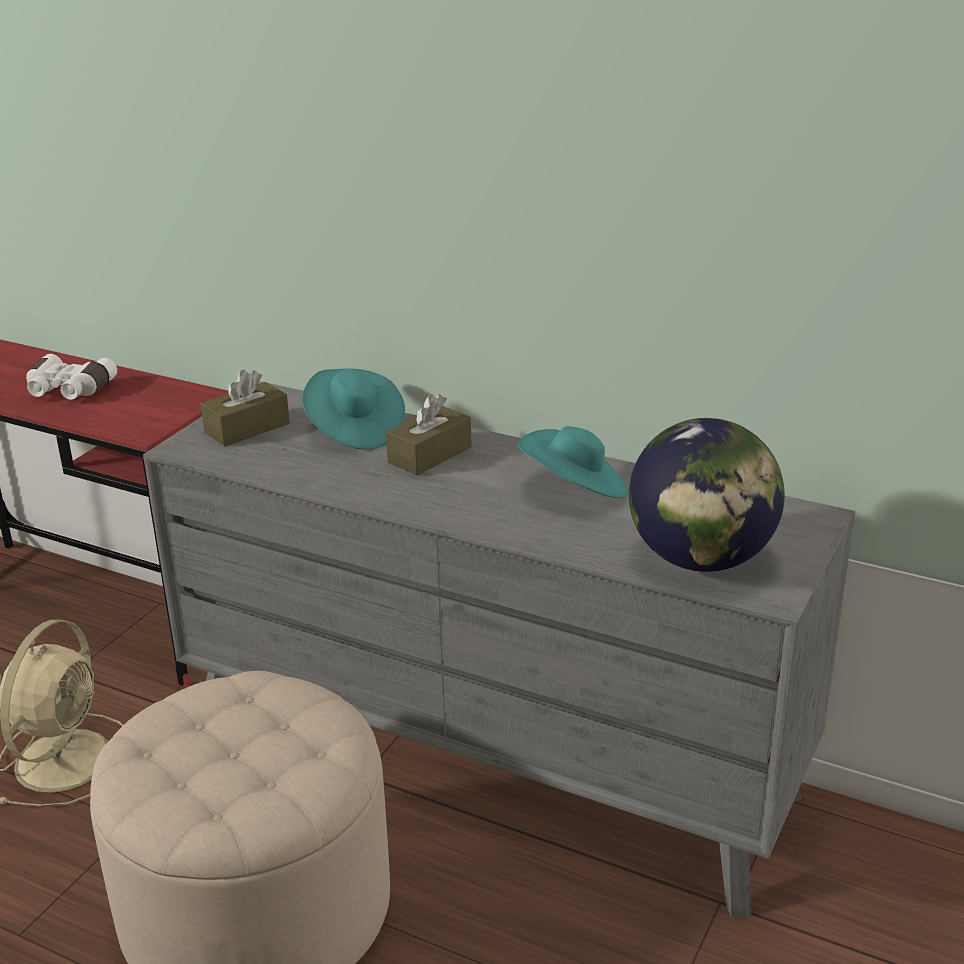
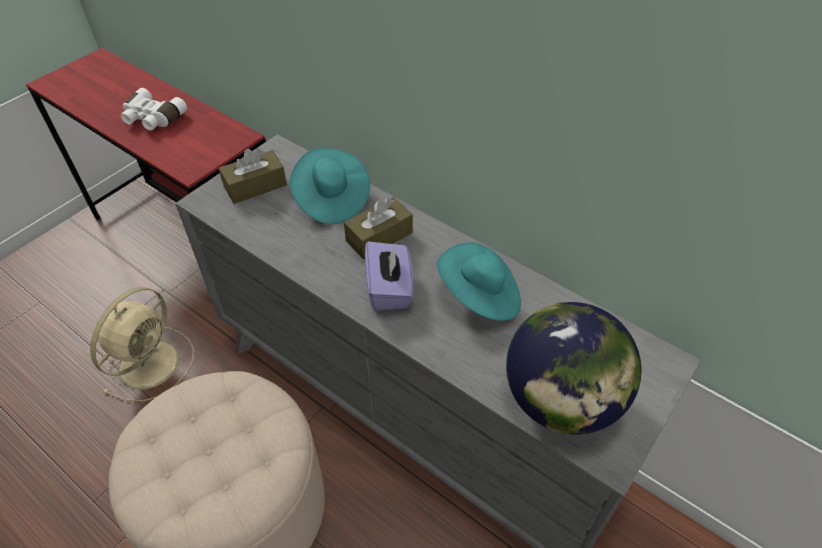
camera: 10 degrees right, 20 degrees up
(460, 496) = (389, 289): none -> purple tissue box

